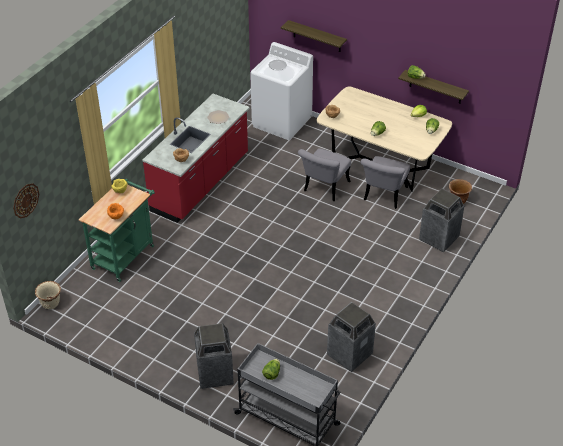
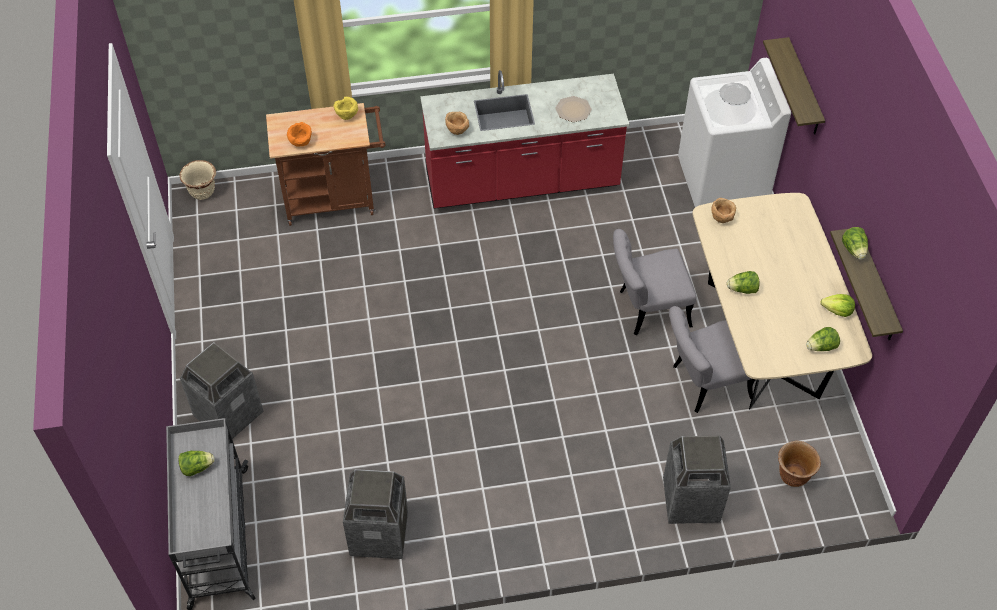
camera: 50 degrees right, 10 degrees up
(25, 200) = (179, 45): wall clock -> none
(125, 254) = (336, 200): green cart -> brown cart

